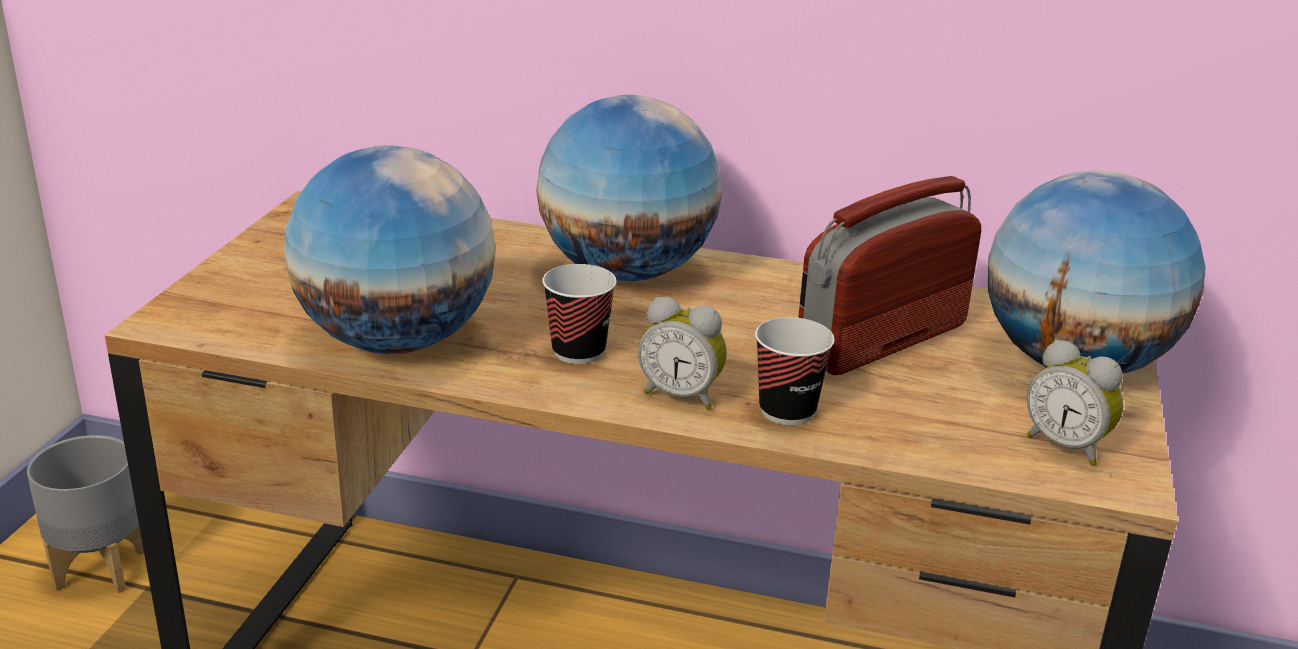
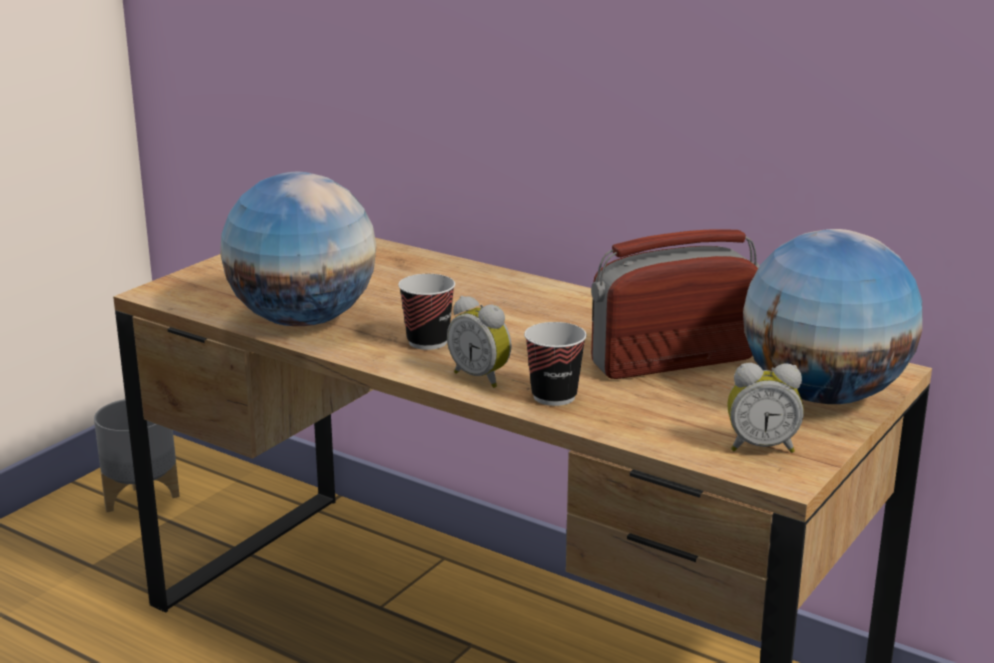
camera: 20 degrees right, 5 degrees down
(625, 271) = (506, 295): globe -> none
(1067, 446) = (761, 446): alarm clock -> alarm clock turned 60 degrees counterclockwise

